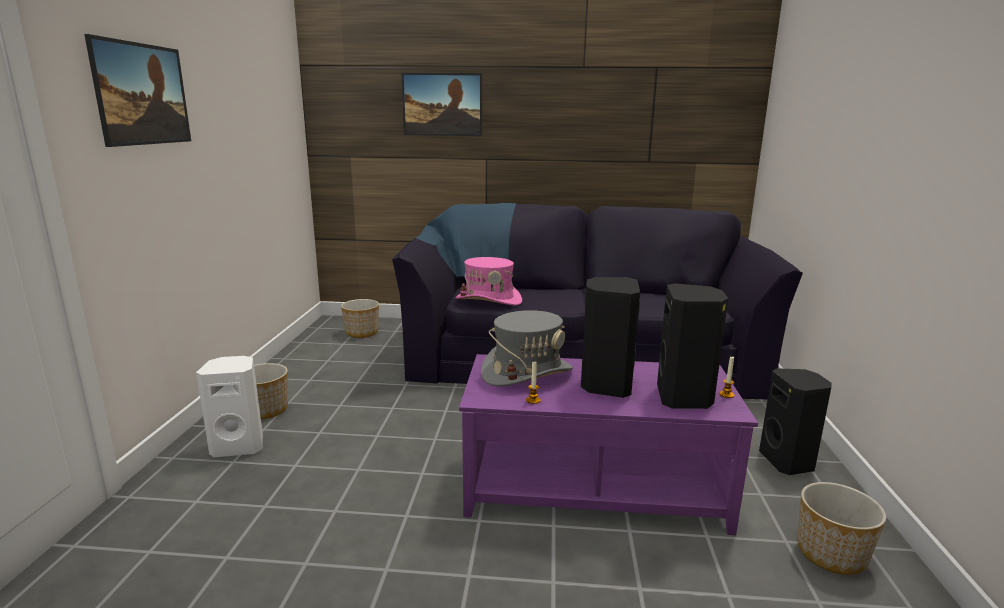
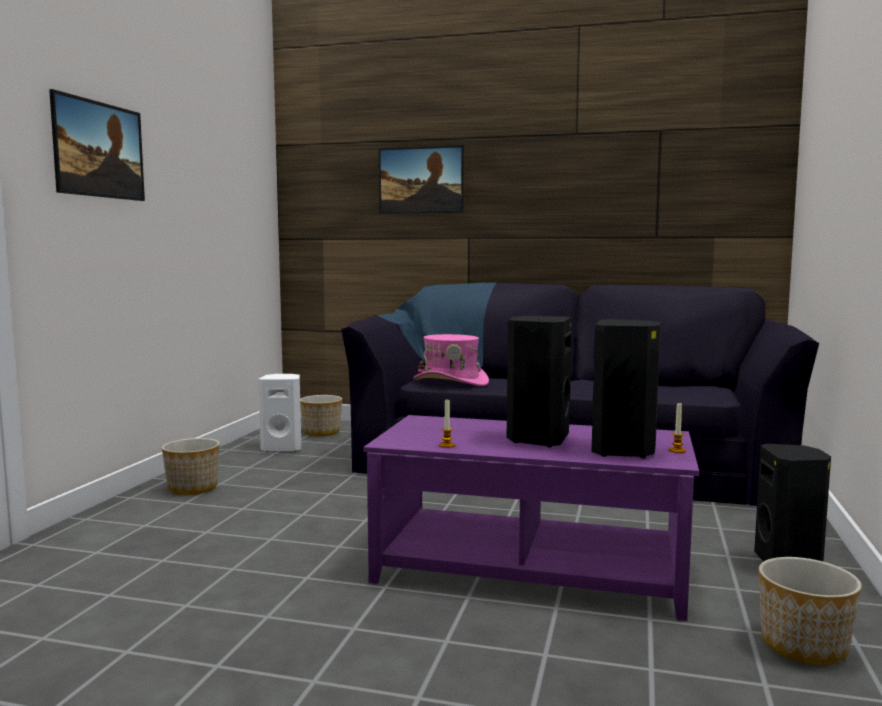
camera: 10 degrees right, 10 degrees down
(239, 446) = (155, 514): white speaker -> white speaker (283, 448)
(527, 372) = (454, 428): grey hat -> none

